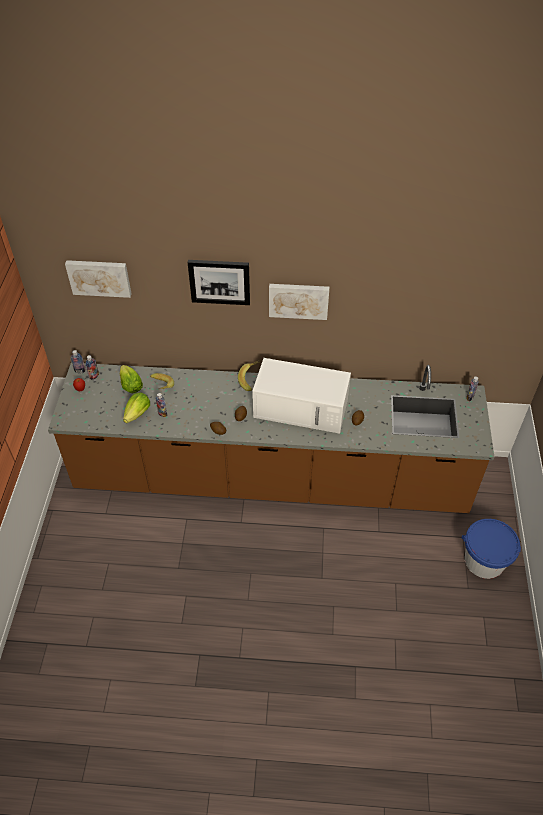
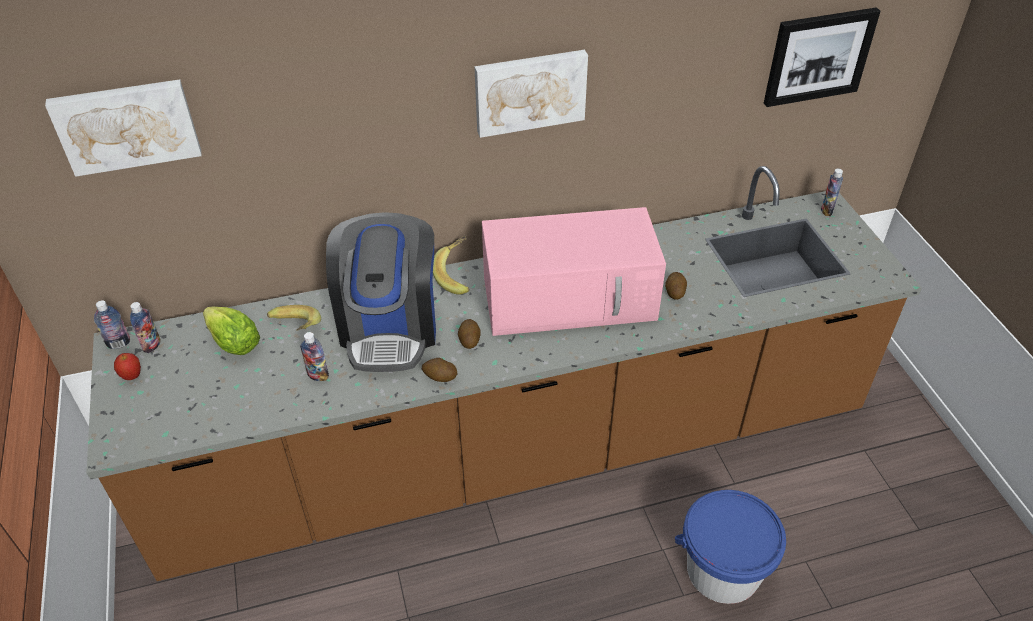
camera: 20 degrees left, 5 degrees down
(138, 414) = (269, 389): lettuce -> none
(206, 398) = (390, 327): none -> coffee machine
(219, 281) = (378, 82): picture -> picture (818, 56)
(302, 408) = (571, 297): white microwave -> pink microwave
(484, 560) = (916, 476): blue bucket -> blue bucket (723, 570)

